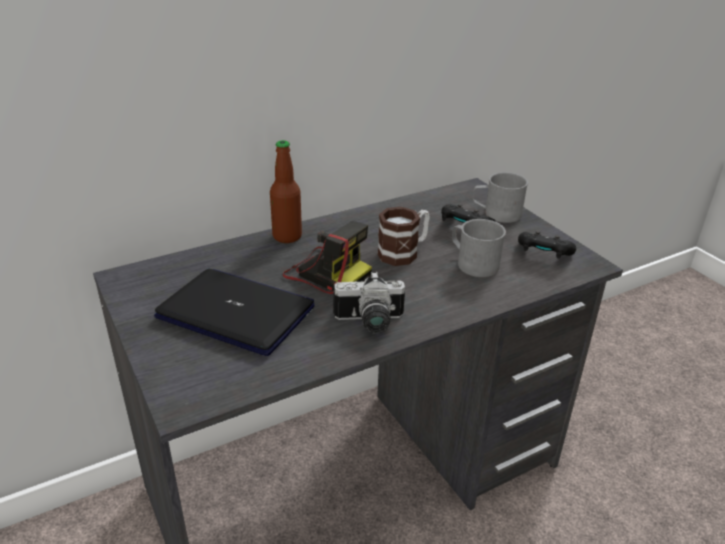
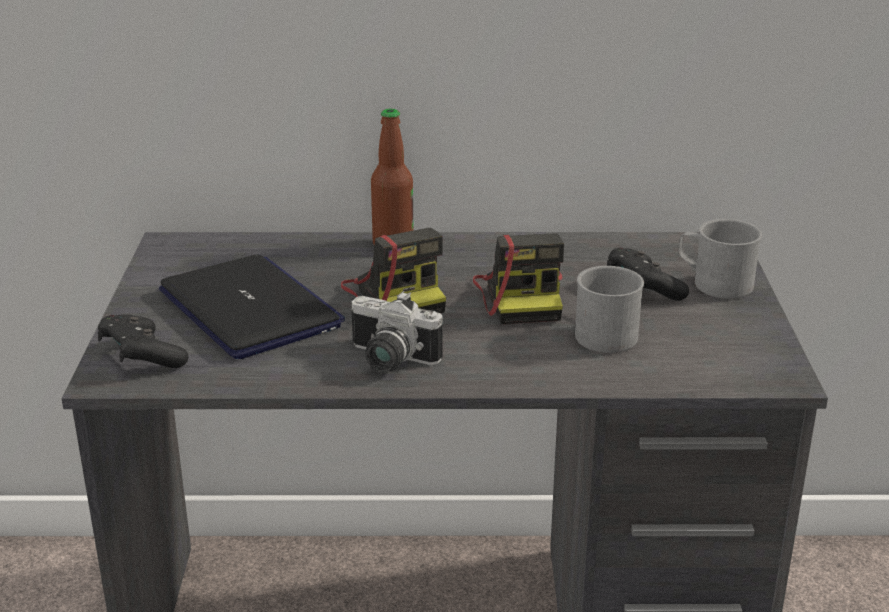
camera: 30 degrees right, 5 degrees down
(404, 252) = (522, 297): mug -> camera
(543, 255) = (720, 349): black game controller -> black game controller (142, 358)

